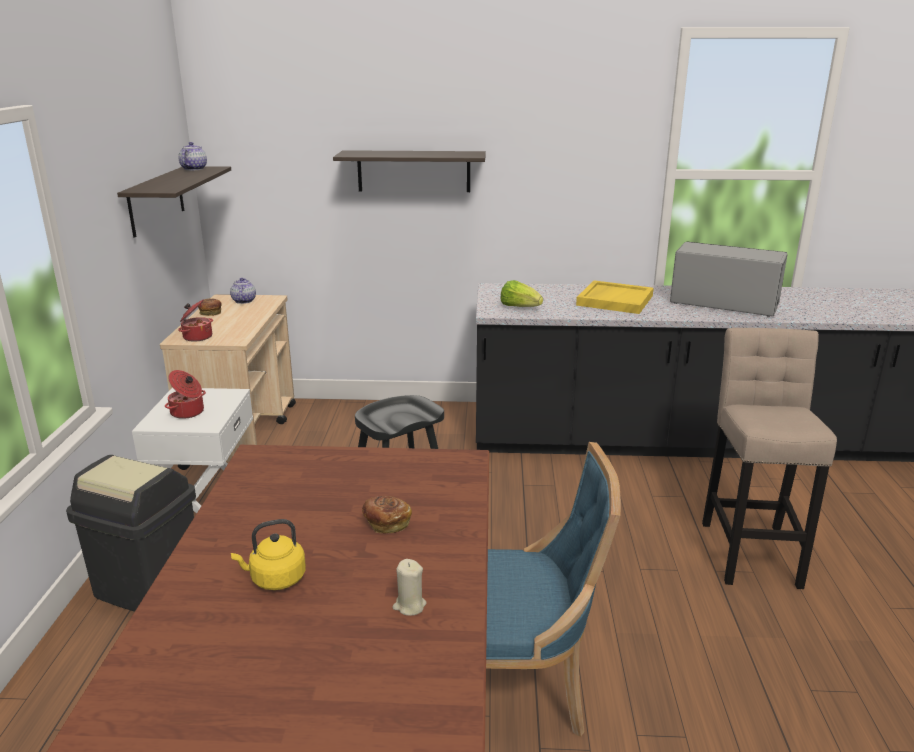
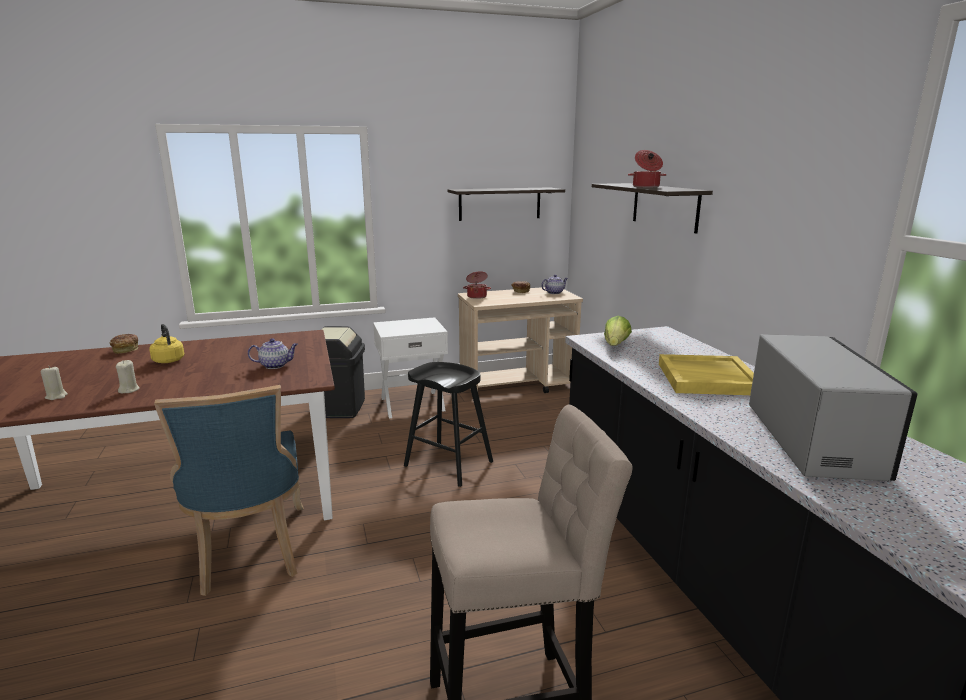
camera: 70 degrees right, 5 degrees down
(188, 412) = (402, 326): cooking pot -> cooking pot (646, 187)
(194, 169) = (541, 188): teapot -> teapot (275, 365)
(386, 523) = (223, 372): bread -> bread (126, 350)
(391, 687) = (56, 396): none -> beige candle

